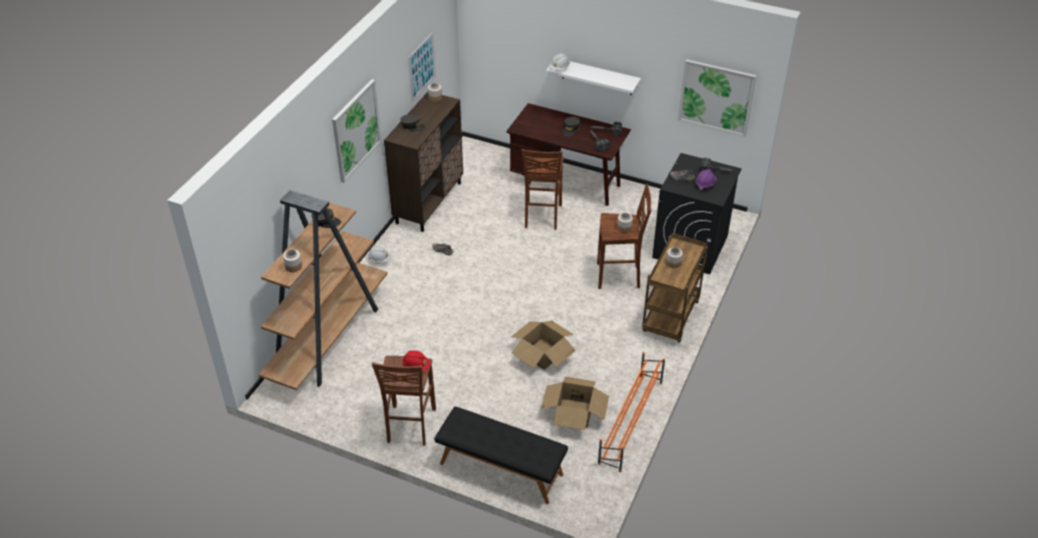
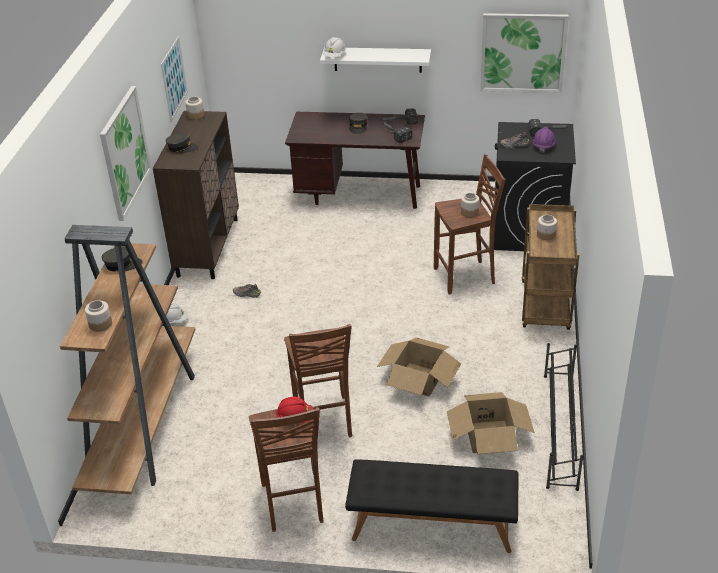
camera: 15 degrees left, 5 degrees down
(541, 217) = (347, 234): brown stool -> brown stool (323, 421)
(630, 422) = (559, 430): orange shoe rack -> black shoe rack

